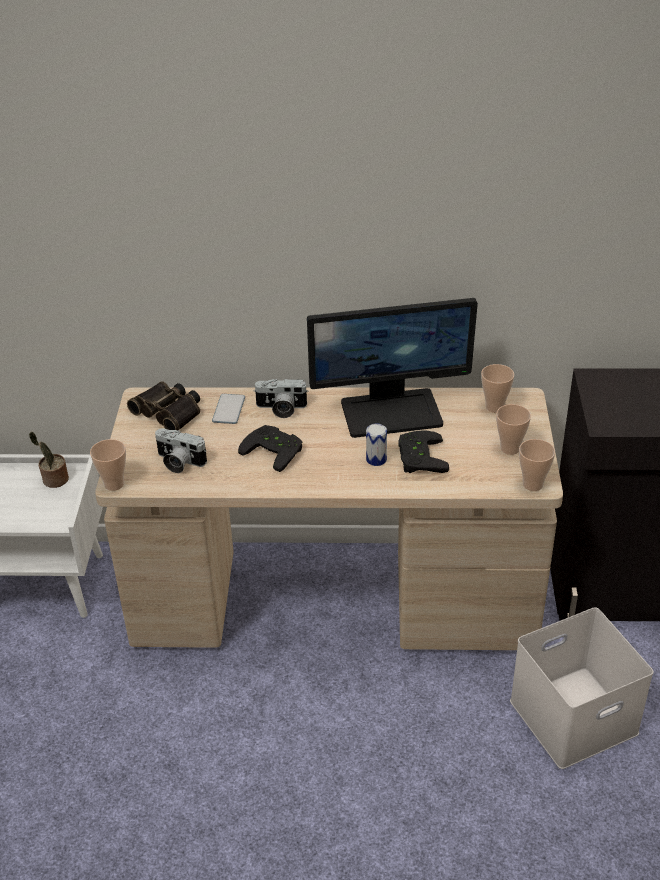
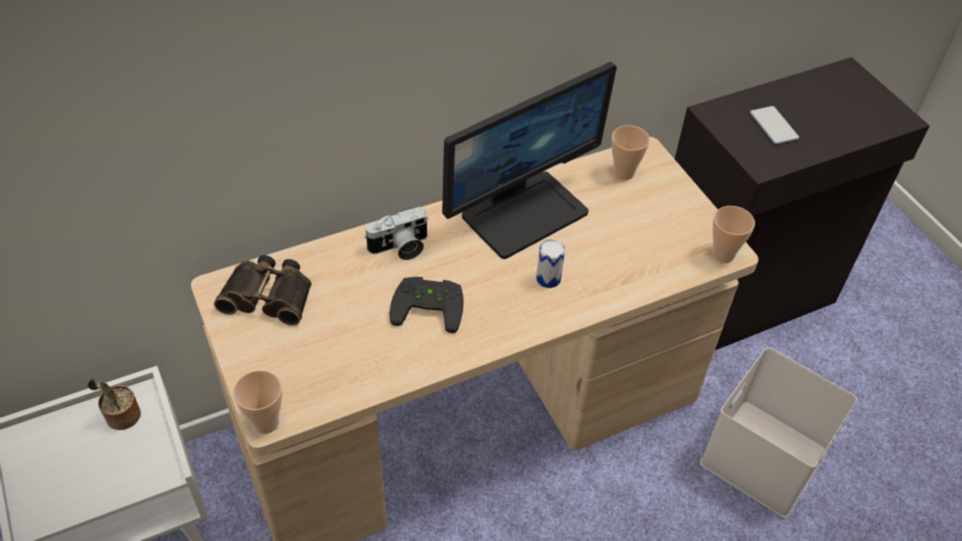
camera: 30 degrees left, 10 degrees up
(178, 462) = (327, 362): camera -> none
(228, 410) = (340, 269): phone -> phone (773, 126)
(418, 457) = (589, 260): black game controller -> none
(510, 448) = (672, 218): cup -> none

